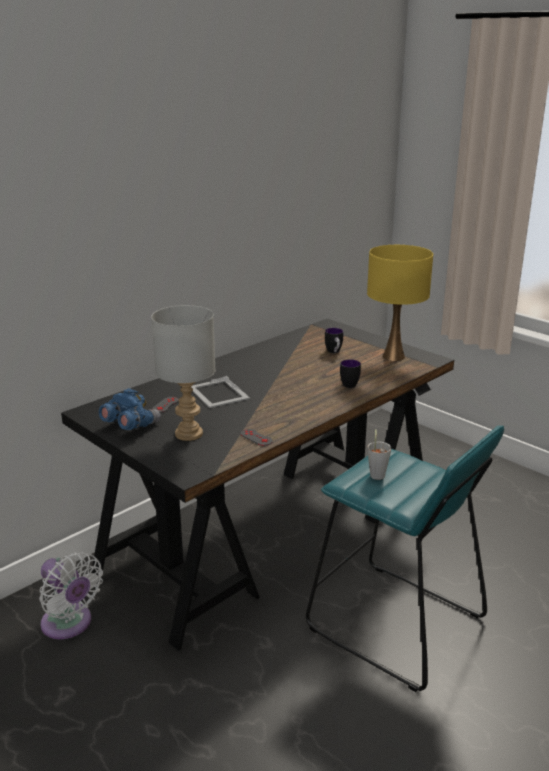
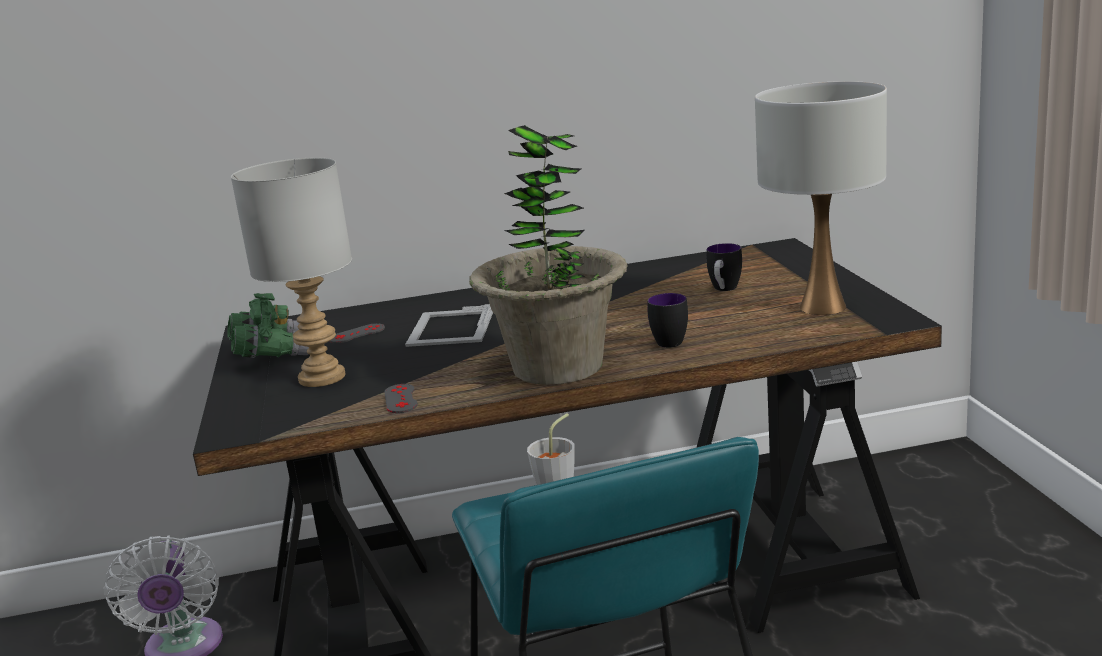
camera: 35 degrees right, 5 degrees down
(130, 426) = (271, 354): blue binoculars -> green binoculars
(313, 406) = (558, 367): none -> potted plant
(394, 356) = (823, 307): yellow table lamp -> white table lamp

